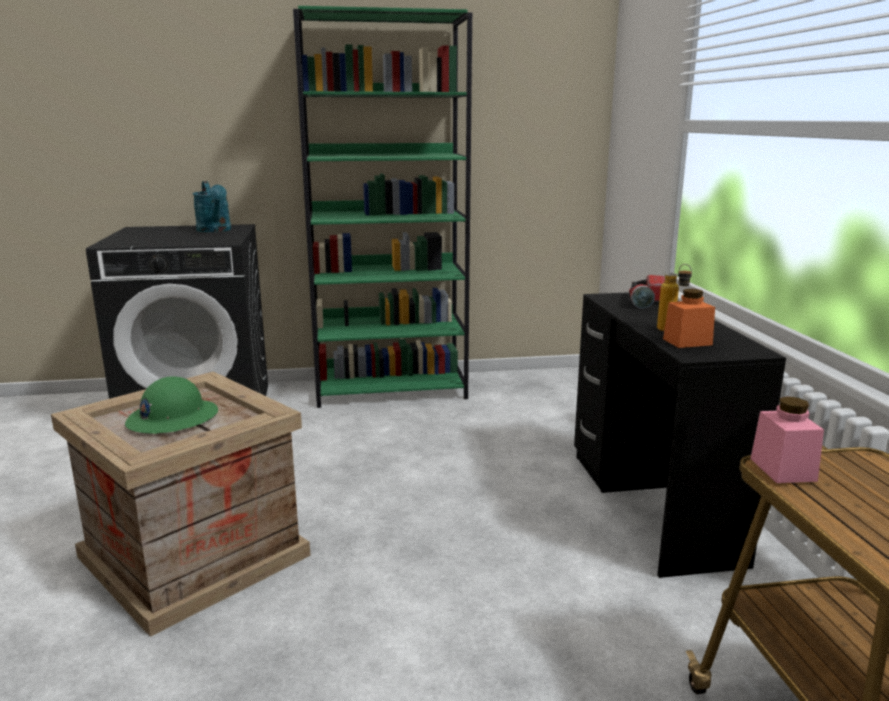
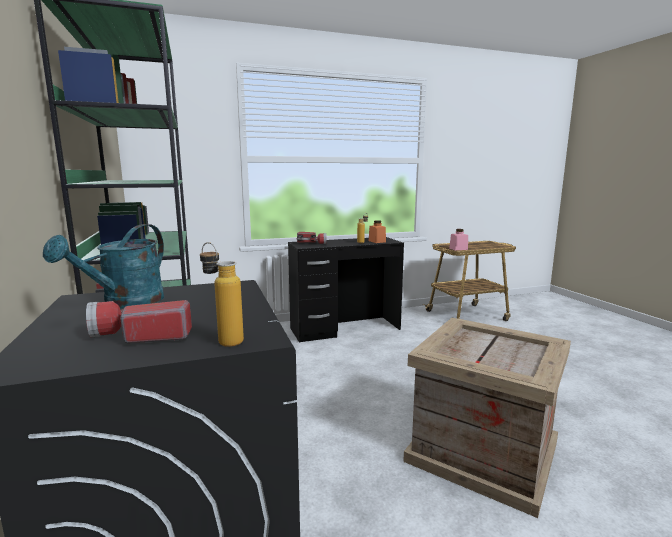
camera: 100 degrees left, 5 degrees down
(116, 241) = (223, 340): none -> bottle
(149, 234) = (140, 335): none -> flashlight
(172, 419) = (494, 351): green hard hat -> none
(215, 230) = (125, 303): turquoise watering can -> turquoise watering can turned 150 degrees clockwise

